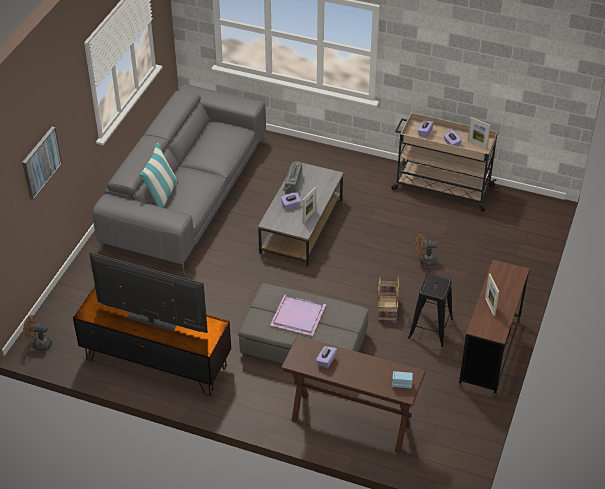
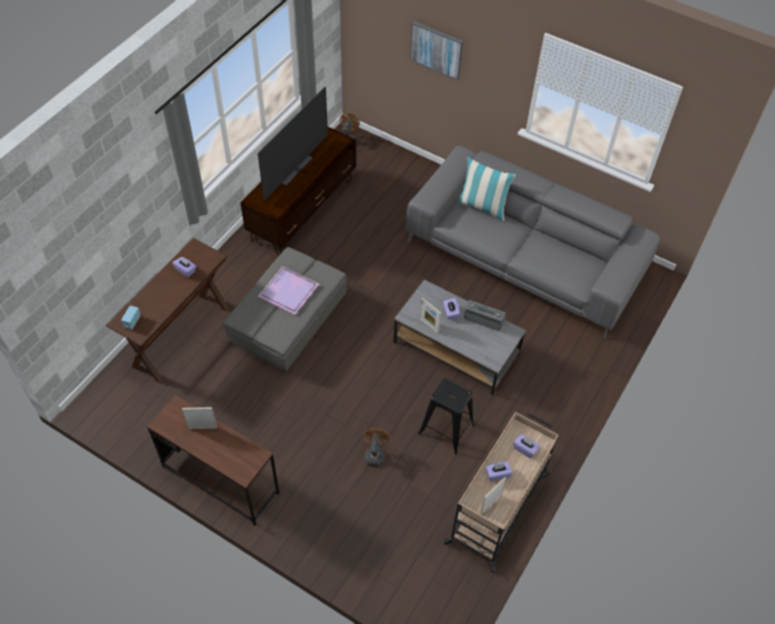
camera: 100 degrees right, 10 degrees up
(387, 308) = (313, 400): basket -> none
(430, 329) = (272, 433): black stool -> black stool (446, 429)

